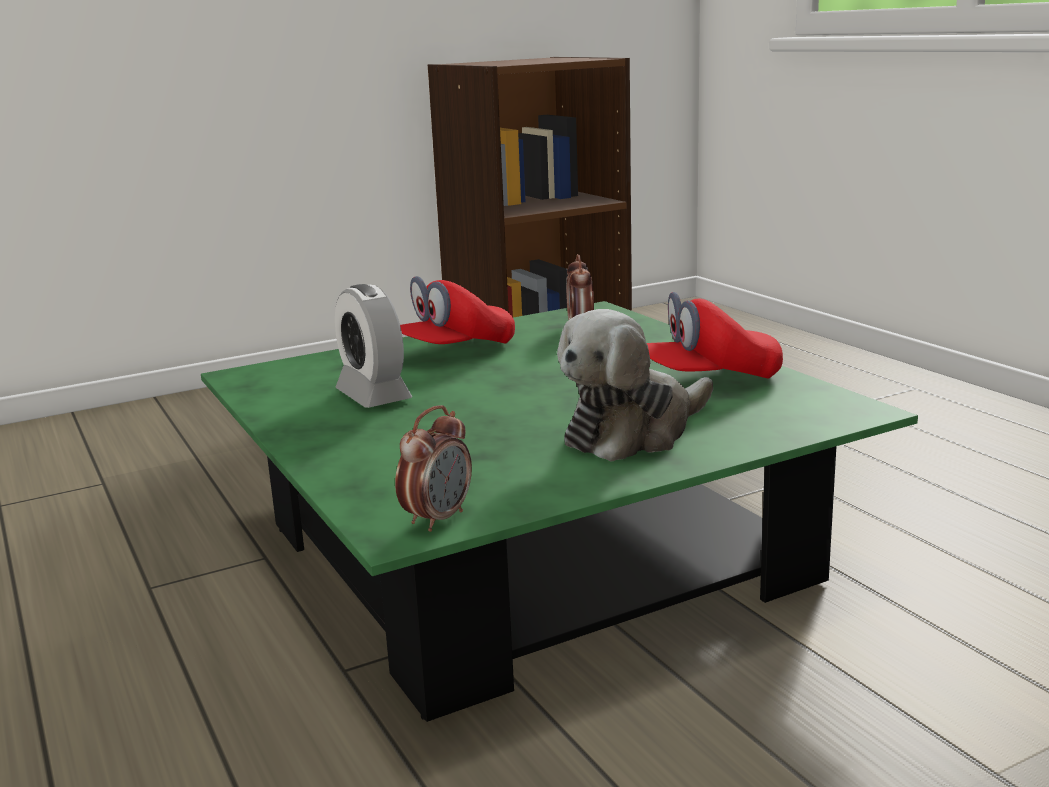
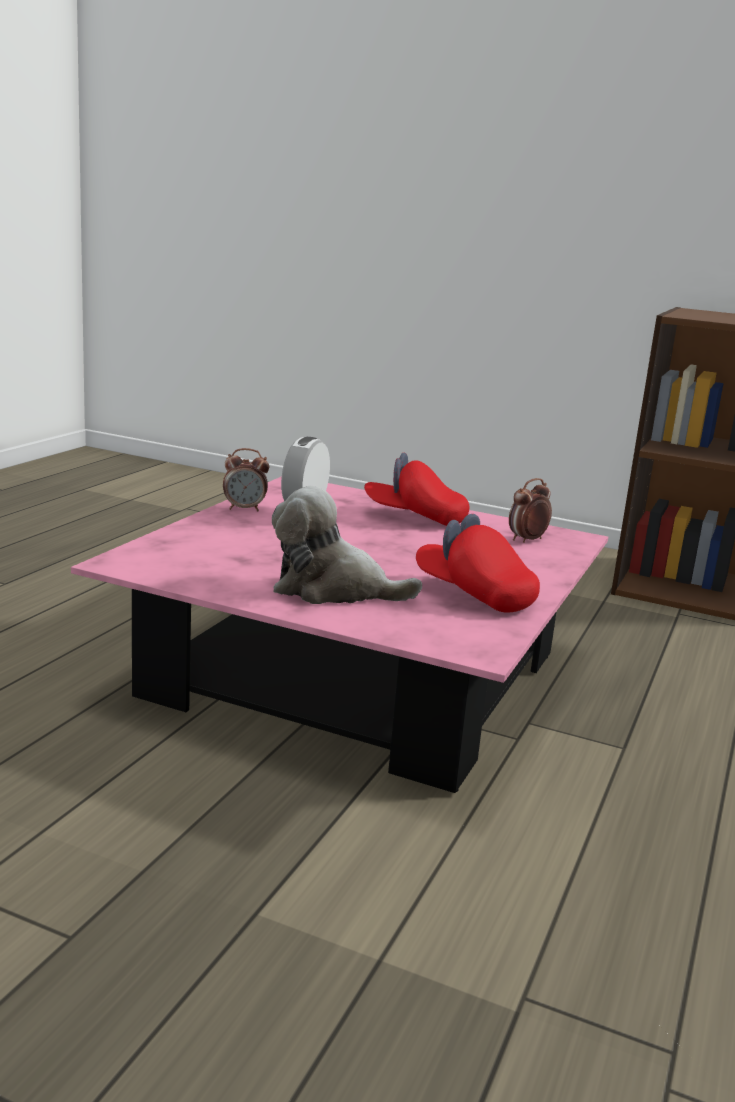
camera: 50 degrees right, 0 degrees up
(437, 519) = (140, 567): alarm clock -> alarm clock (244, 509)
(535, 553) = (358, 676): green coffee table -> pink coffee table

